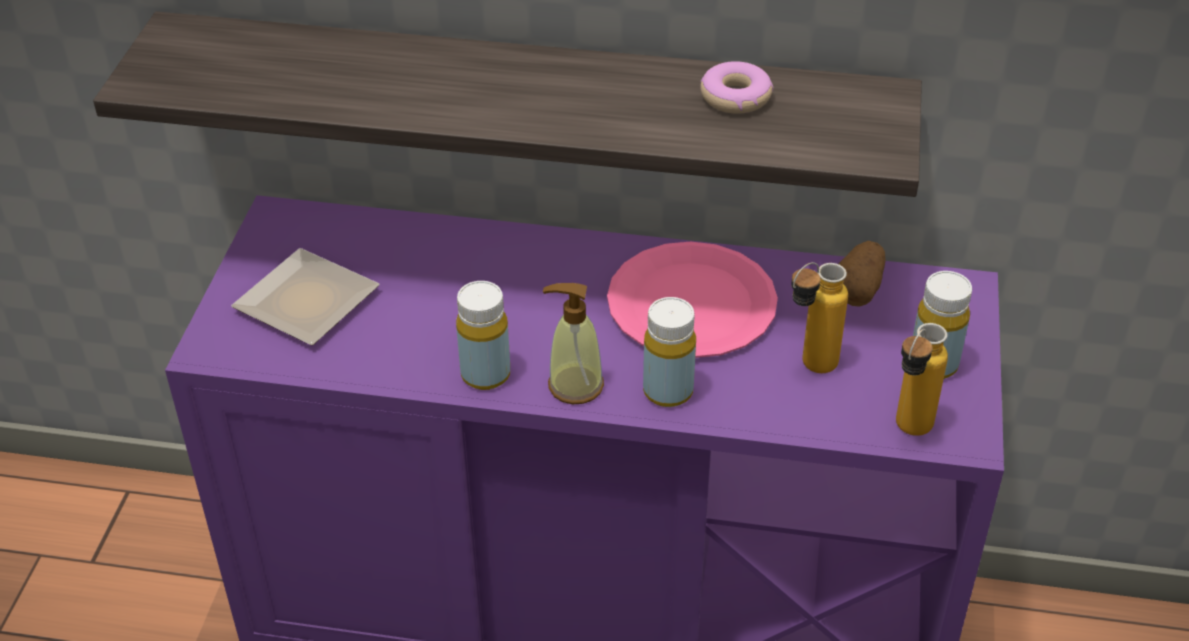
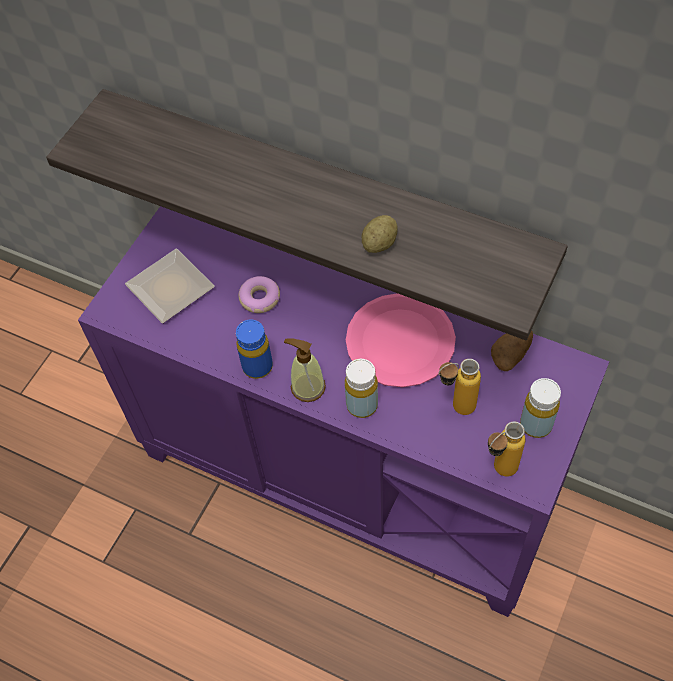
camera: 20 degrees right, 15 degrees up
(485, 374) = (257, 366): yellow bottle -> blue bottle
(659, 118) = (379, 243): none -> potato
(735, 97) = (436, 235): donut -> donut (260, 298)

